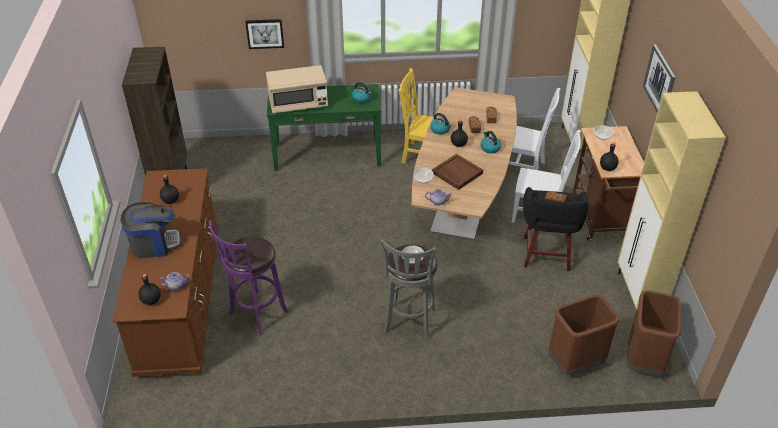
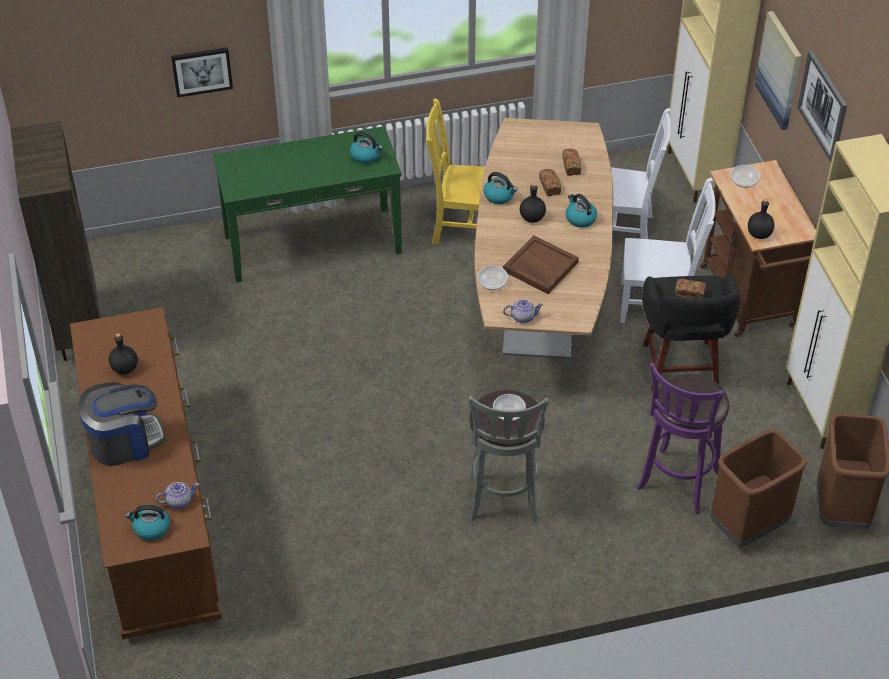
camera: 10 degrees left, 5 degrees up
(151, 300) = (151, 528): black bottle -> kettle
(256, 314) = (275, 519): purple stool -> purple stool (677, 484)
(298, 103) = (269, 176): beige microwave -> none
(634, 64) = (780, 70): none -> picture

